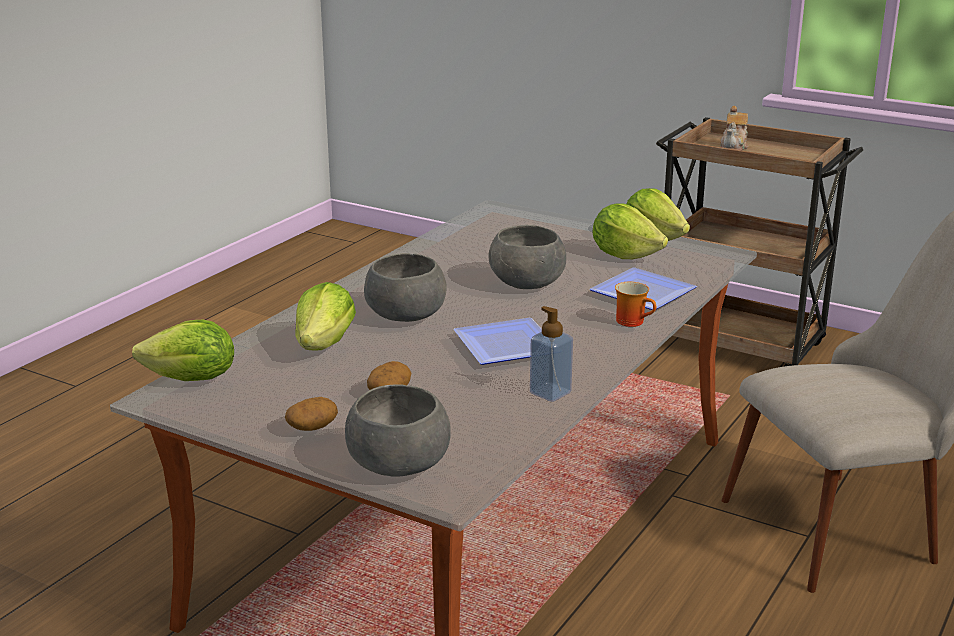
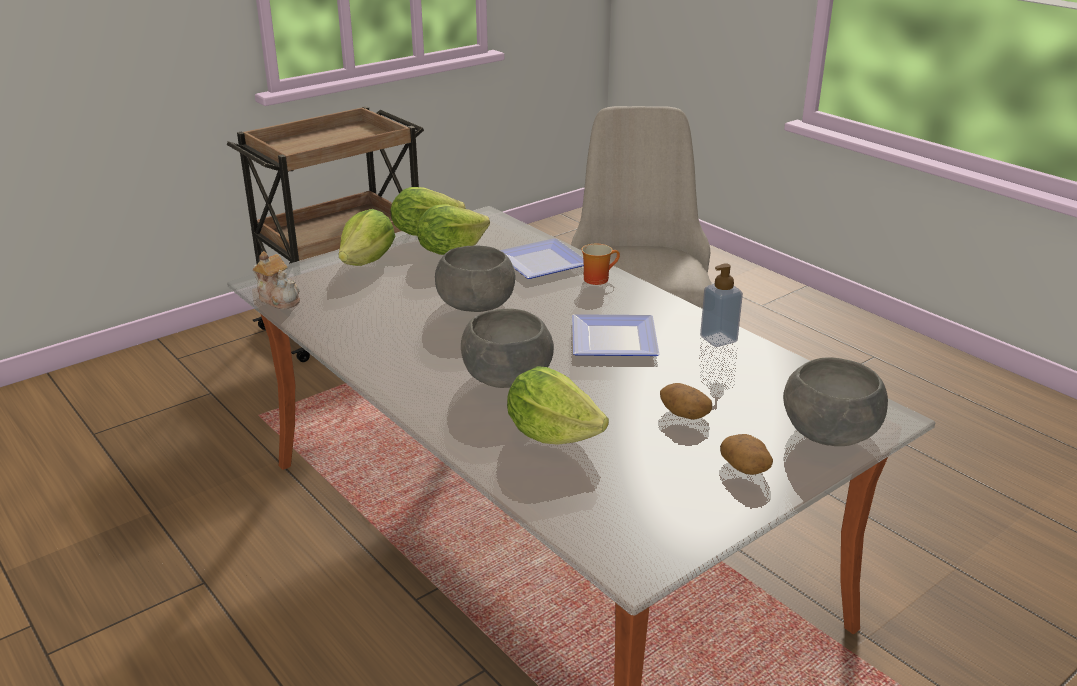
camera: 70 degrees left, 5 degrees up
(192, 379) = (597, 534): lettuce -> lettuce (368, 261)
(733, 147) = (304, 146): teapot -> teapot (279, 299)

